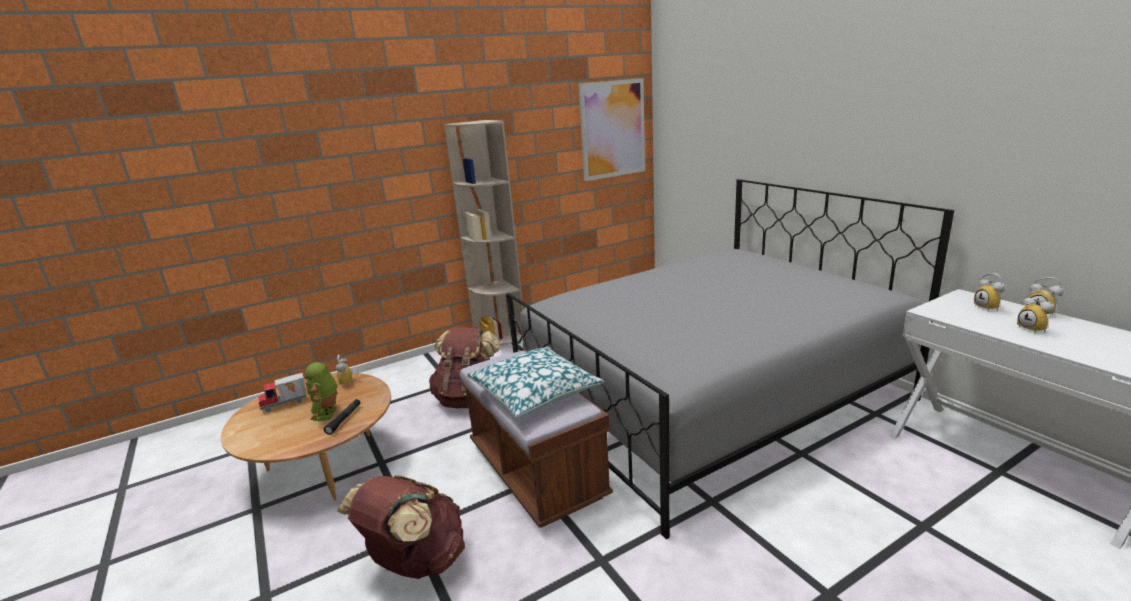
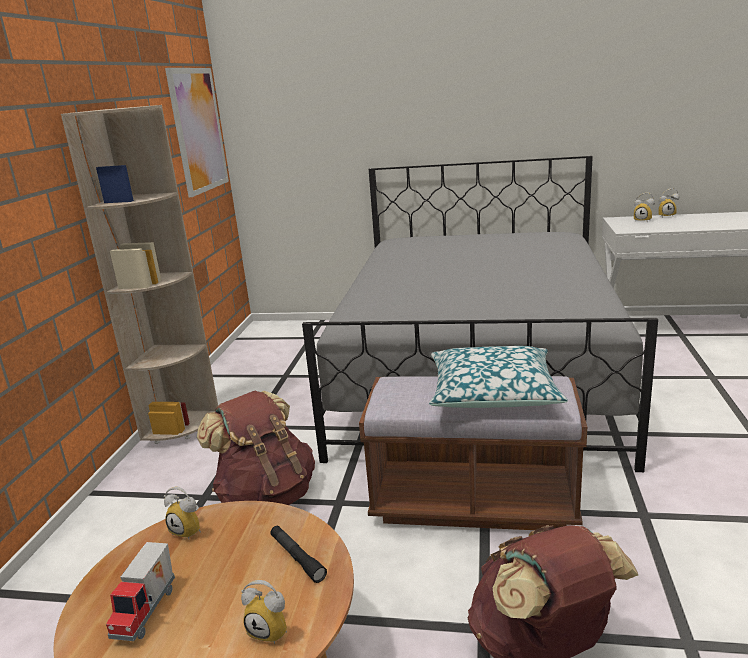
camera: 50 degrees left, 0 degrees up
(328, 414) = (255, 570): toy robot -> none
(1034, 329) = (686, 223): alarm clock -> alarm clock (272, 629)

